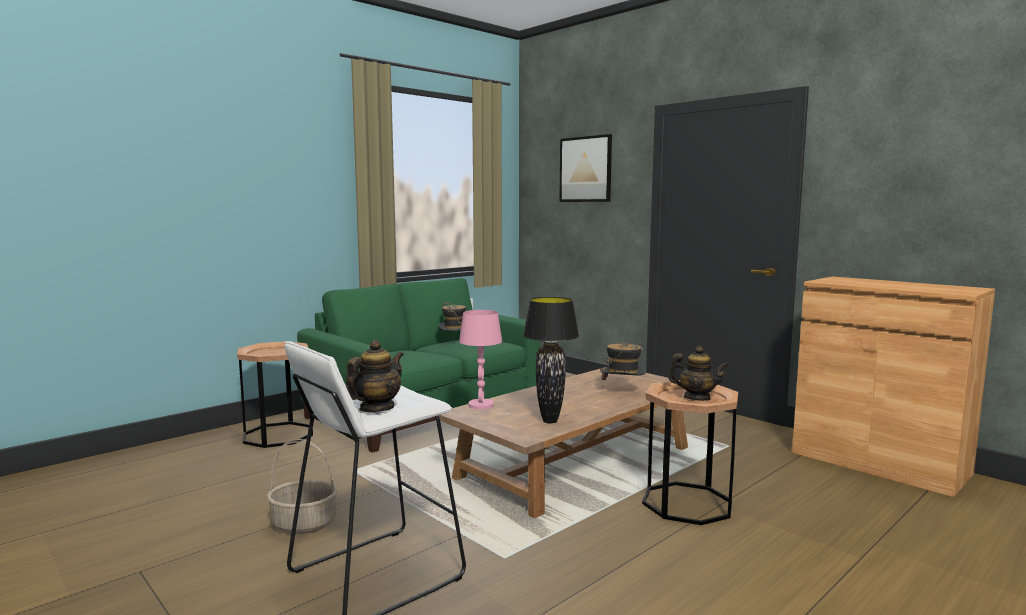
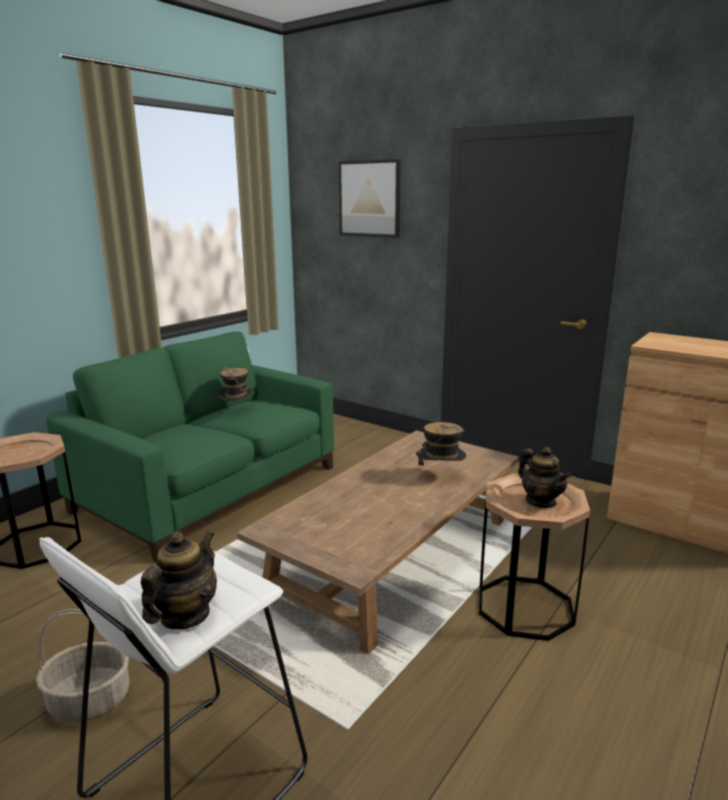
camera: 10 degrees left, 10 degrees up
(481, 405) = (288, 513): pink table lamp -> none
(549, 421) = (375, 536): black table lamp -> none
(697, 398) = (541, 501): teapot -> teapot turned 45 degrees clockwise

